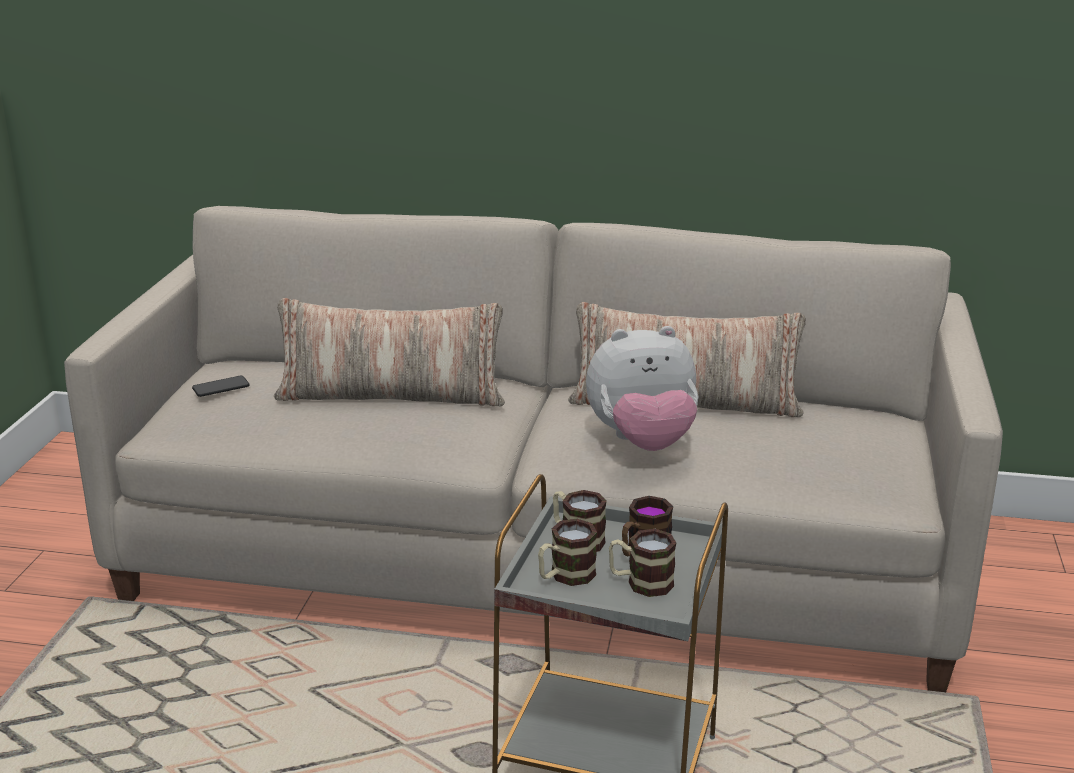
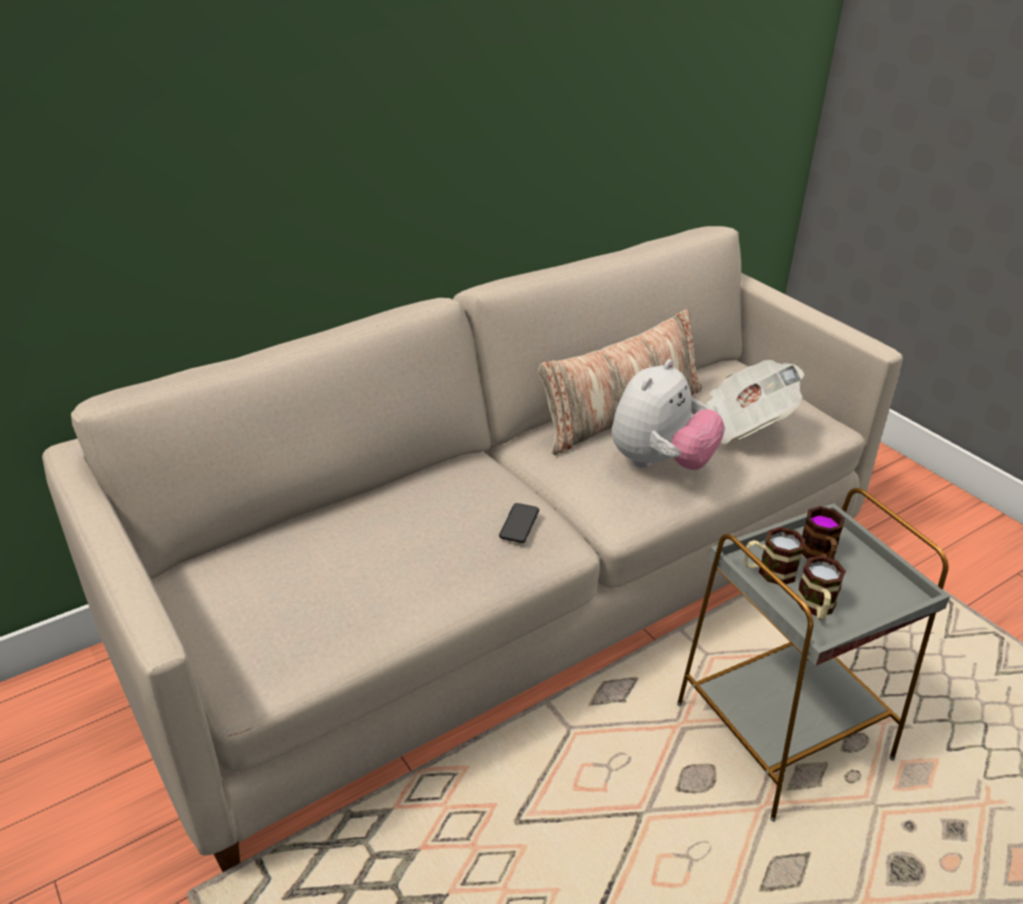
camera: 45 degrees left, 10 degrees up
(221, 387) = (240, 598): phone -> phone (519, 524)
(391, 395) = (418, 521): pillow -> none
(640, 583) = (859, 581): mug -> none
(781, 451) = (740, 424): none -> newspaper

